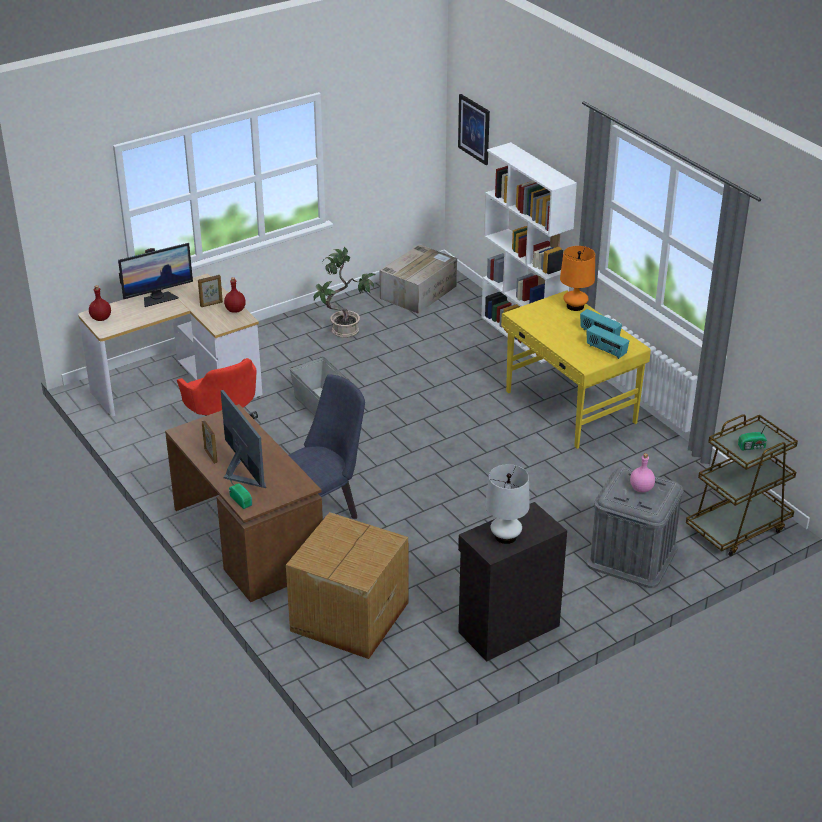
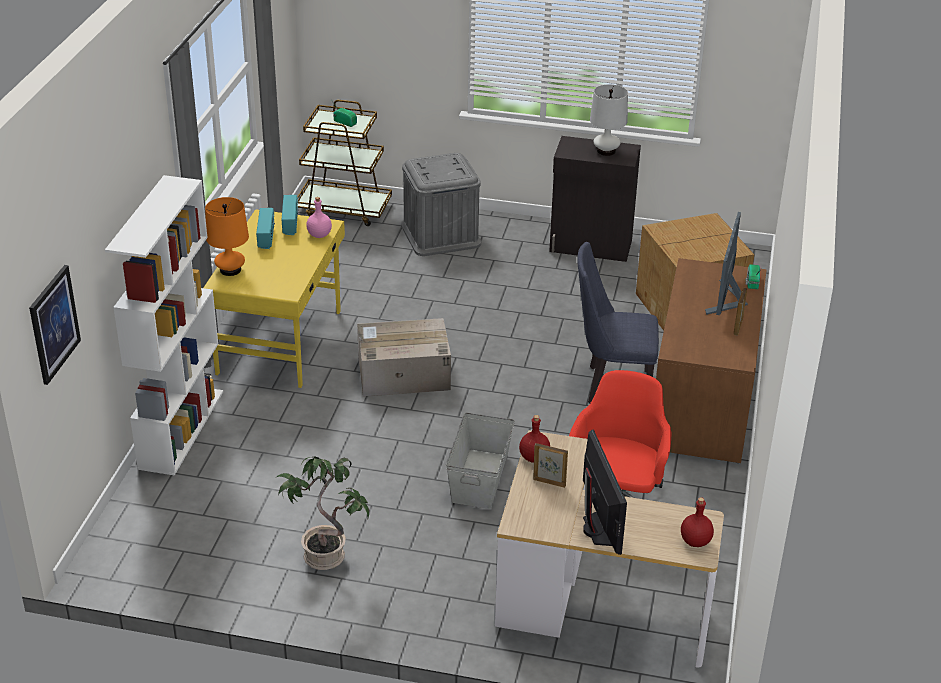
camera: 135 degrees left, 0 degrees up
(158, 298) = (598, 530): monitor -> monitor turned 60 degrees clockwise
(418, 292) = (167, 554): cardboard box -> cardboard box (402, 374)
(642, 488) = (437, 168): pink bottle -> pink bottle (319, 235)

